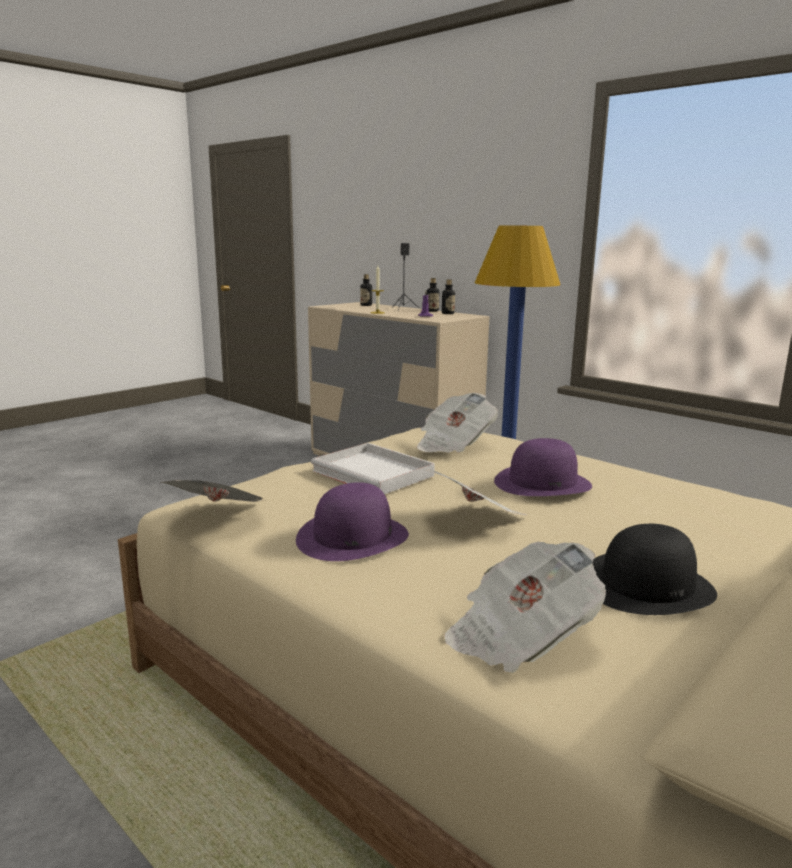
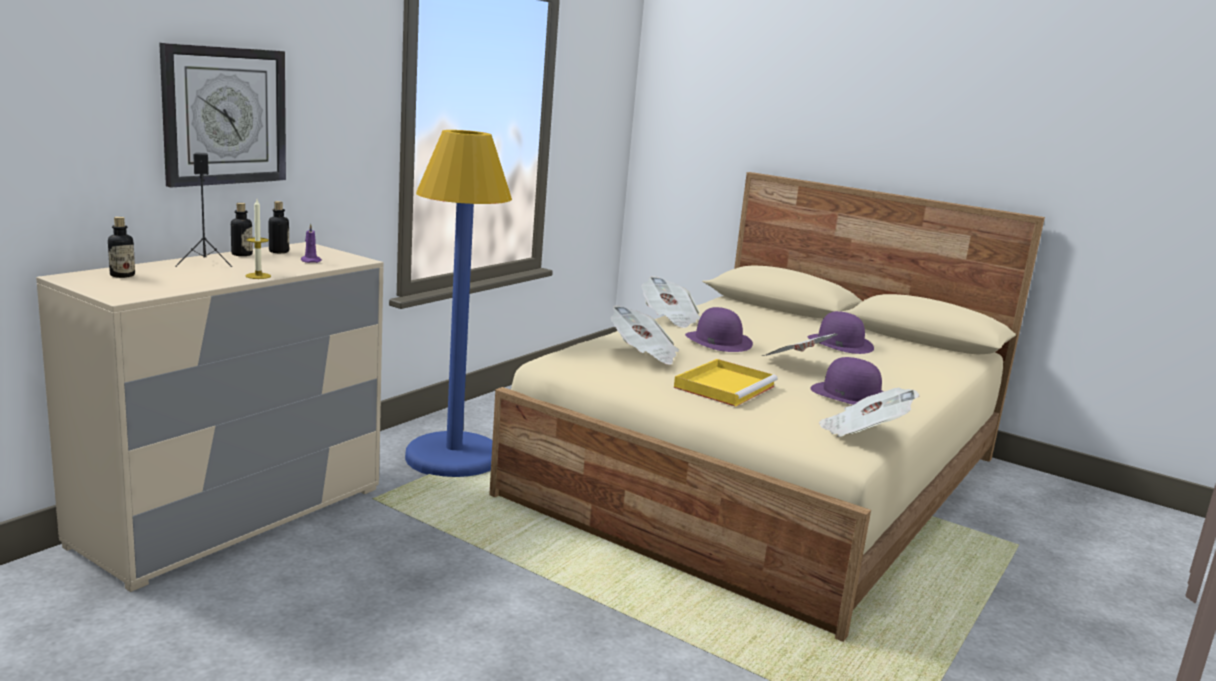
camera: 100 degrees left, 0 degrees up
(375, 474) = (725, 386): white tray -> yellow tray
(445, 223) = (224, 116): none -> wall clock
(519, 637) = (918, 369): newspaper -> newspaper (669, 319)
(647, 585) = (839, 343): black hat -> purple hat

